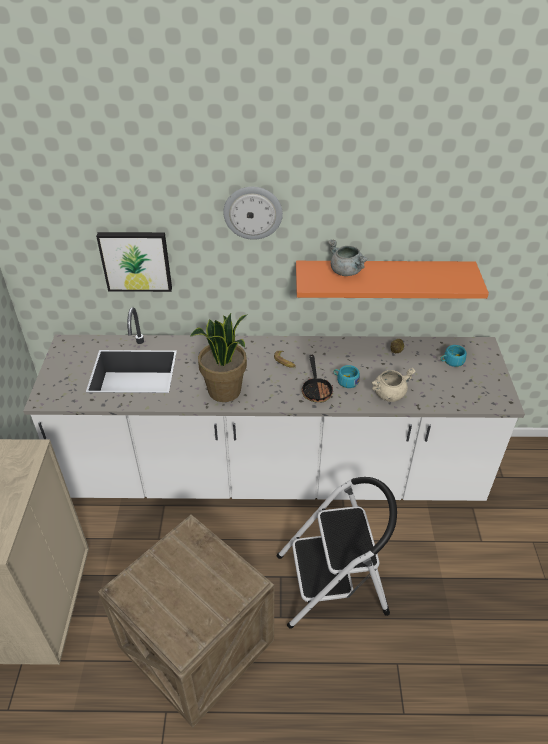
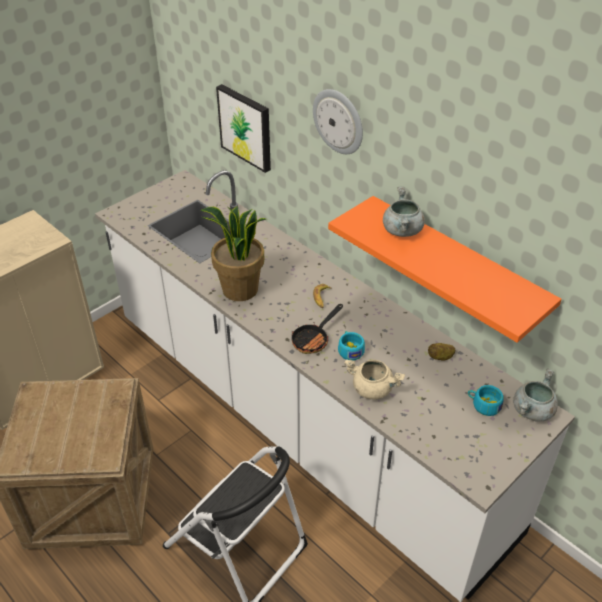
camera: 45 degrees right, 0 degrees up
(475, 348) = (532, 411): none -> grey cooking pot

